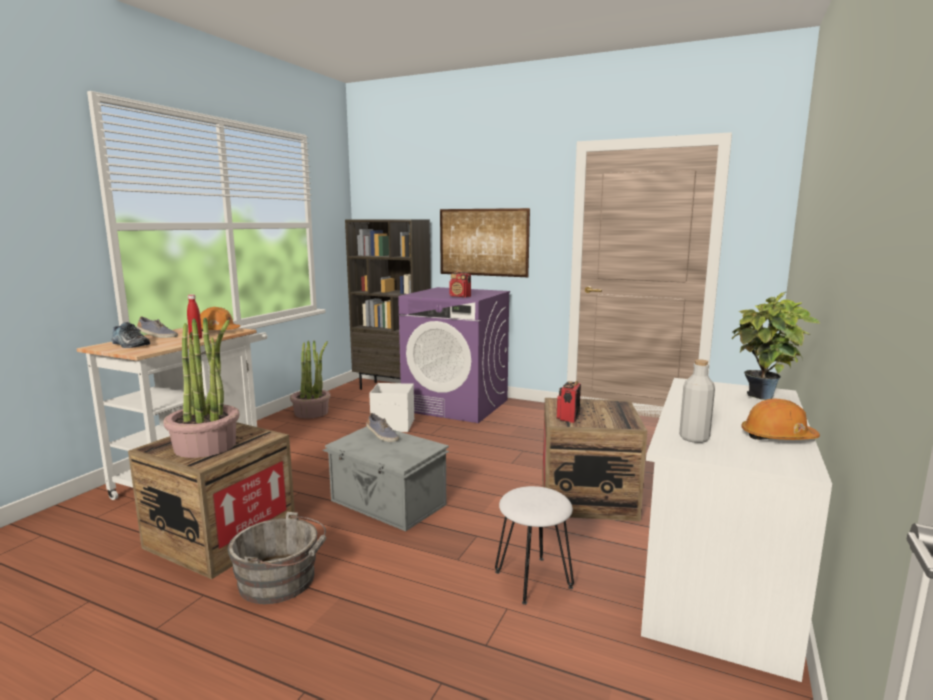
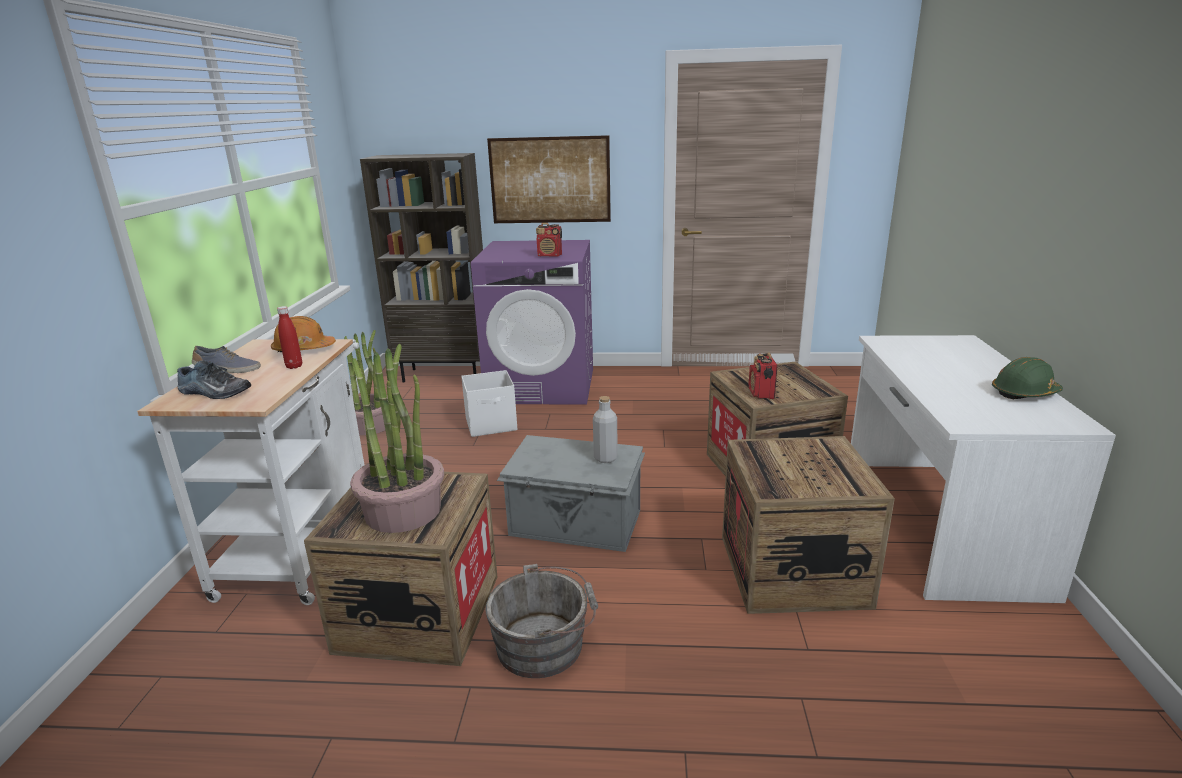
camera: 20 degrees left, 10 degrees up
(382, 436) = (557, 449): shoe -> none
(533, 579) = (793, 570): white stool -> crate
(694, 438) = (965, 407): grey bottle -> grey bottle (605, 458)
(764, 398) = (963, 349): potted plant -> none
(777, 437) = (1024, 393): orange hard hat -> green hard hat

